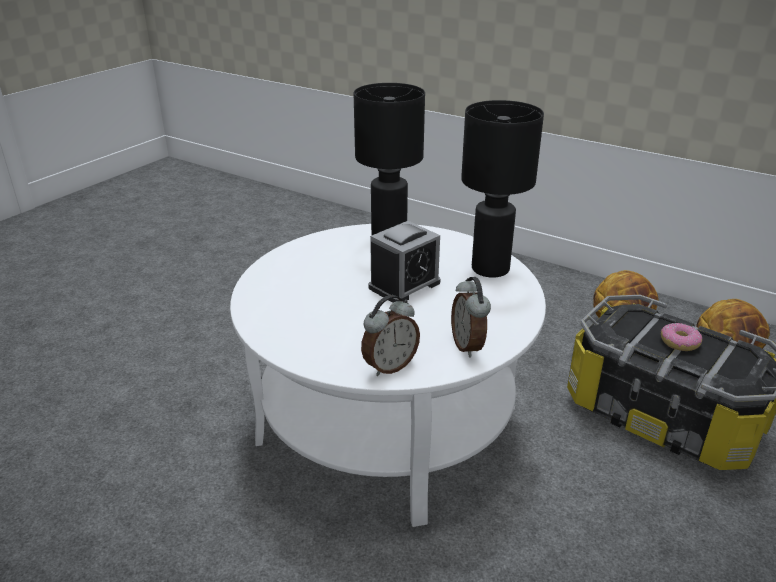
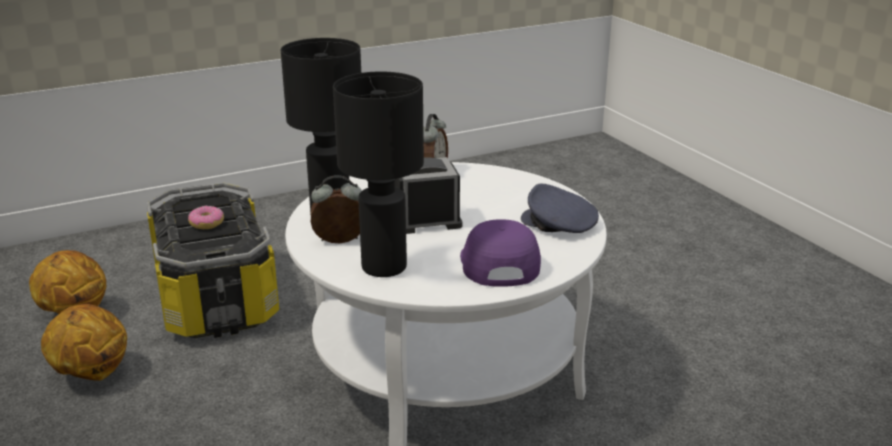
camera: 150 degrees left, 5 degrees down
(283, 316) = (558, 225): none -> grey cap
(310, 265) = (497, 263): none -> purple cap
(389, 366) = (502, 177): alarm clock -> alarm clock (339, 242)

